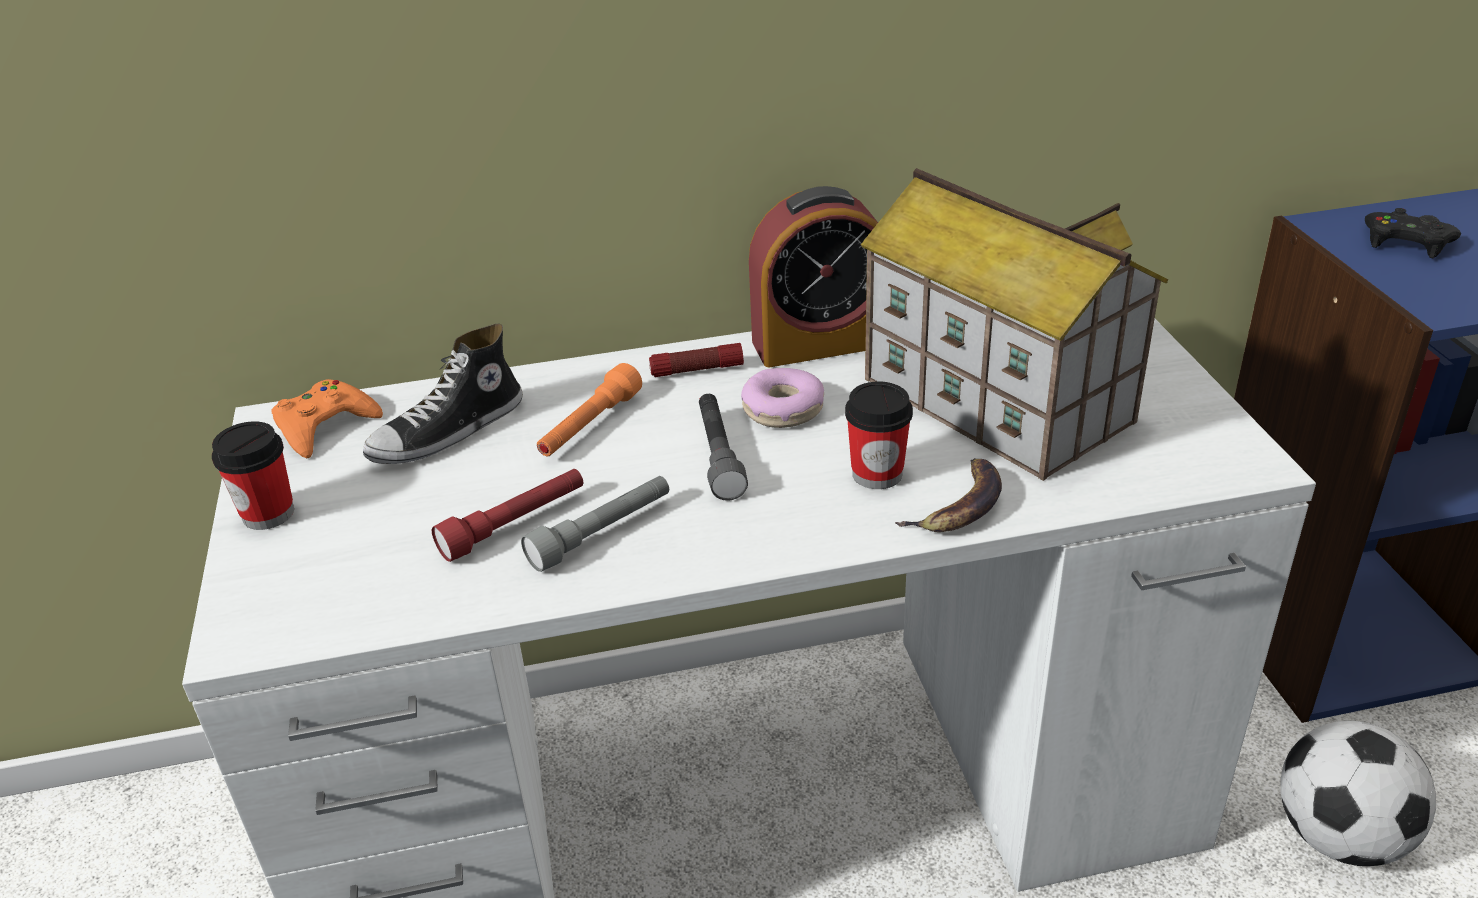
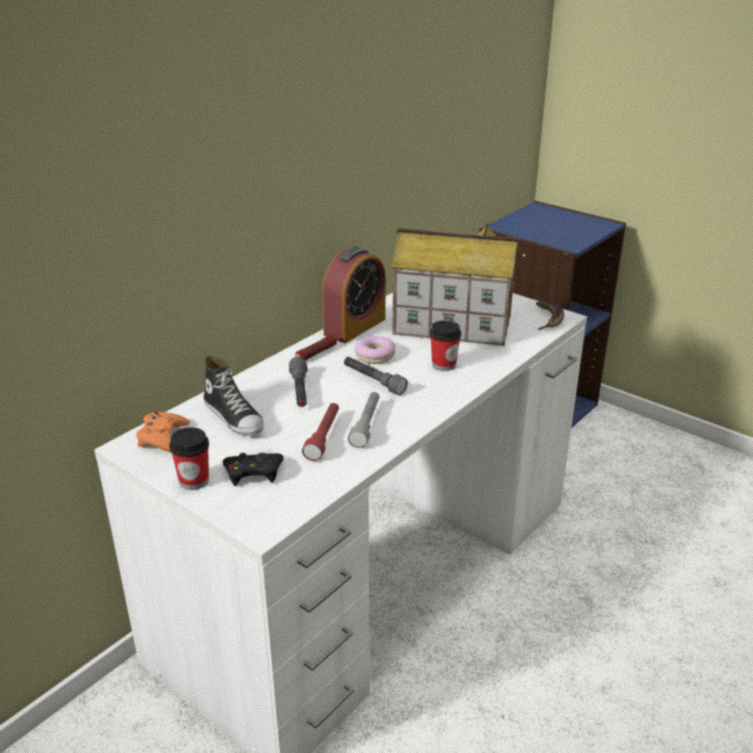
camera: 40 degrees left, 5 degrees down
(448, 432) = (234, 417): shoe -> shoe turned 45 degrees counterclockwise
(589, 426) = (300, 391): orange flashlight -> grey flashlight
(959, 505) = (487, 364): banana -> banana (547, 318)
(1340, 836) = (595, 480): football -> none
(1406, 242) = (533, 226): black game controller -> black game controller (253, 472)

